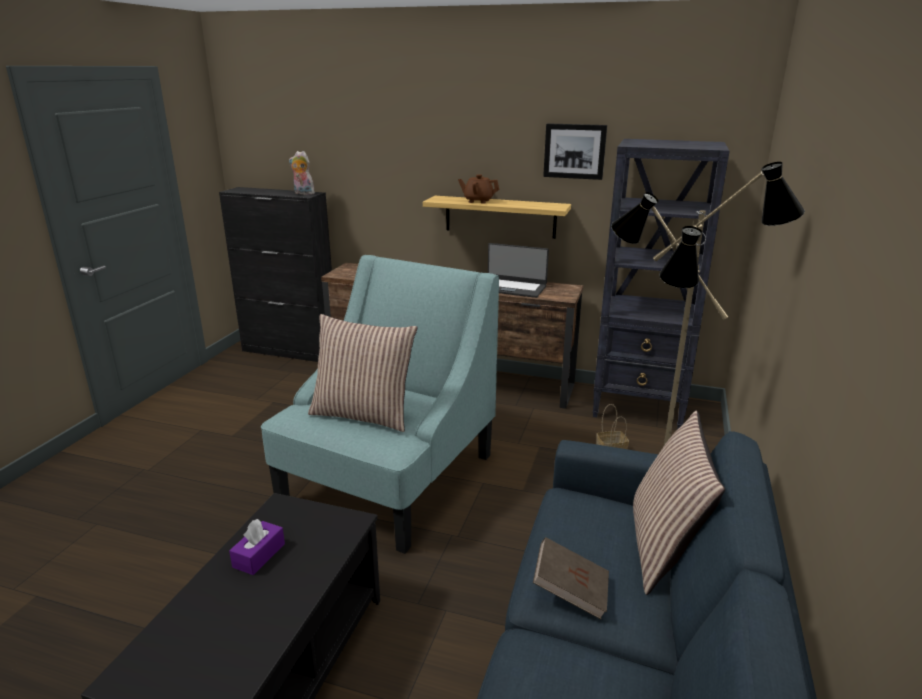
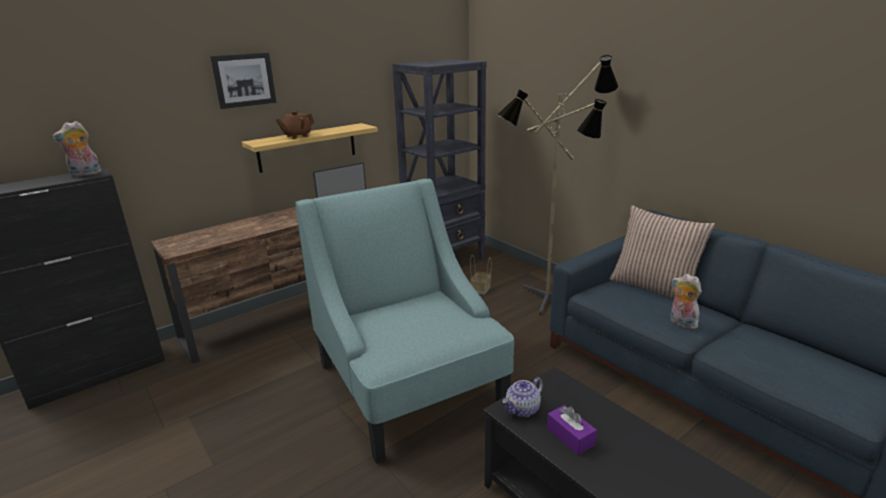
camera: 55 degrees left, 0 degrees up
(285, 515) = (522, 410): none -> teapot
(363, 414) = (429, 326): pillow -> none
(570, 591) = (681, 323): brown book -> plush toy
(574, 151) = (357, 79): picture -> picture (244, 80)

